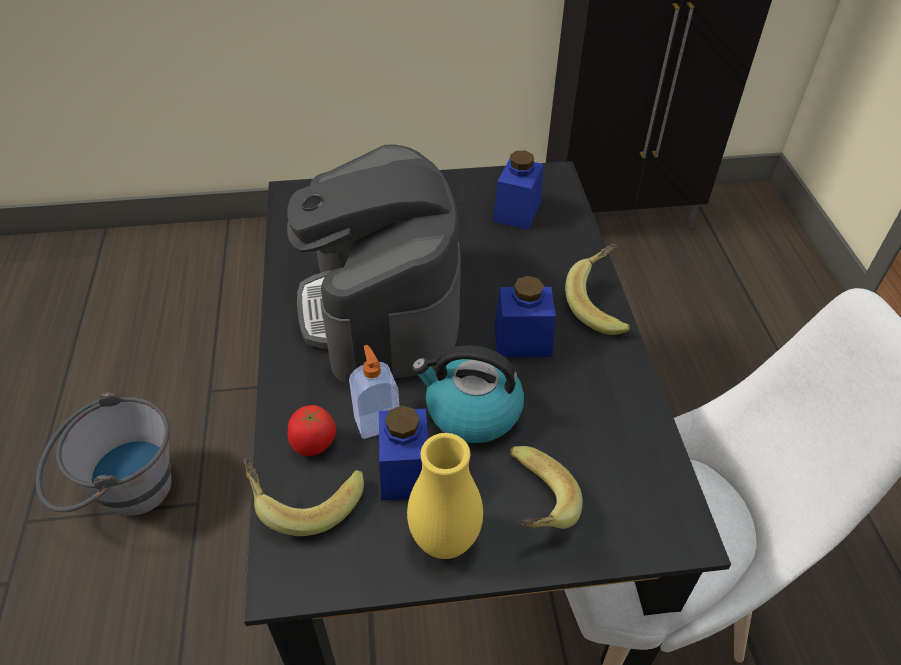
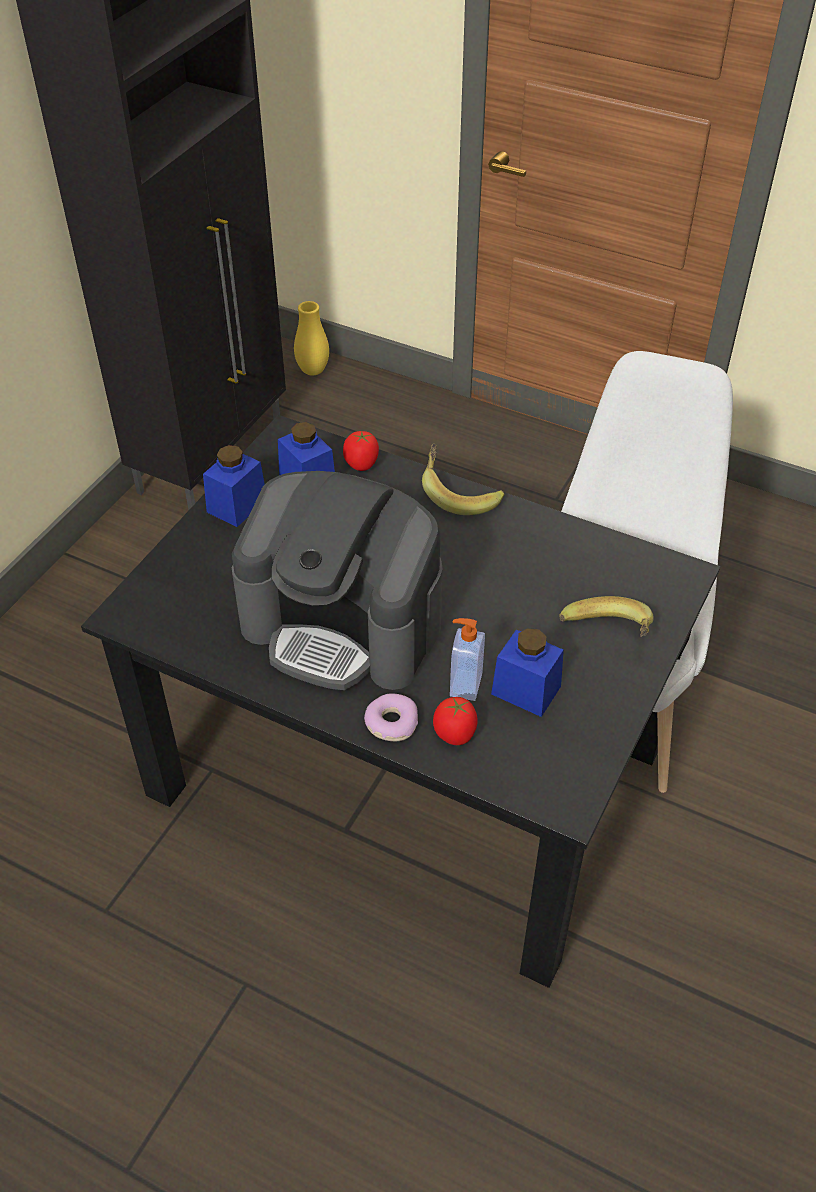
camera: 55 degrees left, 0 degrees up
(123, 491) = (170, 1051): grey bucket -> none
(296, 393) = (391, 723): none -> donut
(305, 499) = (505, 762): banana -> none
(445, 540) = (602, 697): yellow vase -> yellow vase (313, 371)
(471, 411) = (500, 624): kettle -> none
(522, 340) = (456, 558): blue jar -> blue jar (237, 505)
(570, 230) = (361, 464): none -> tomato

